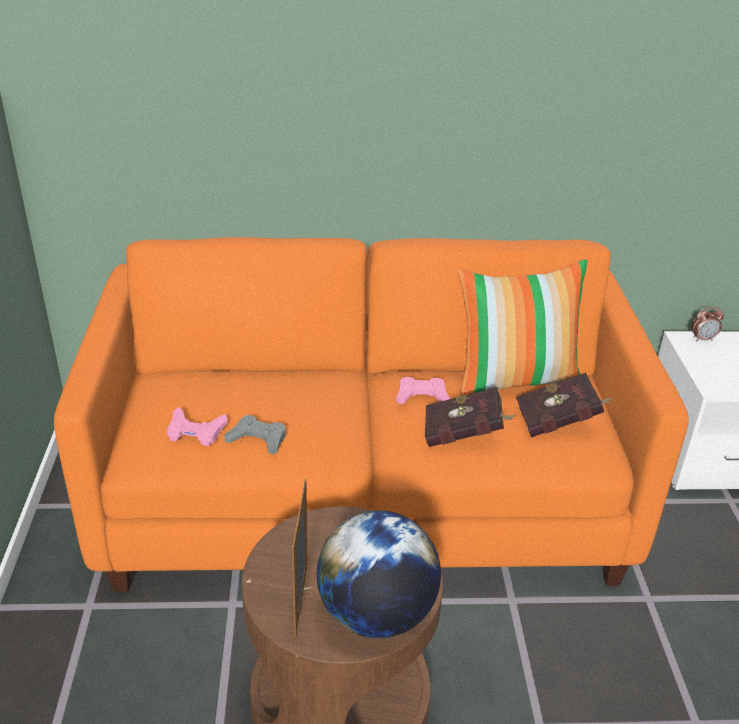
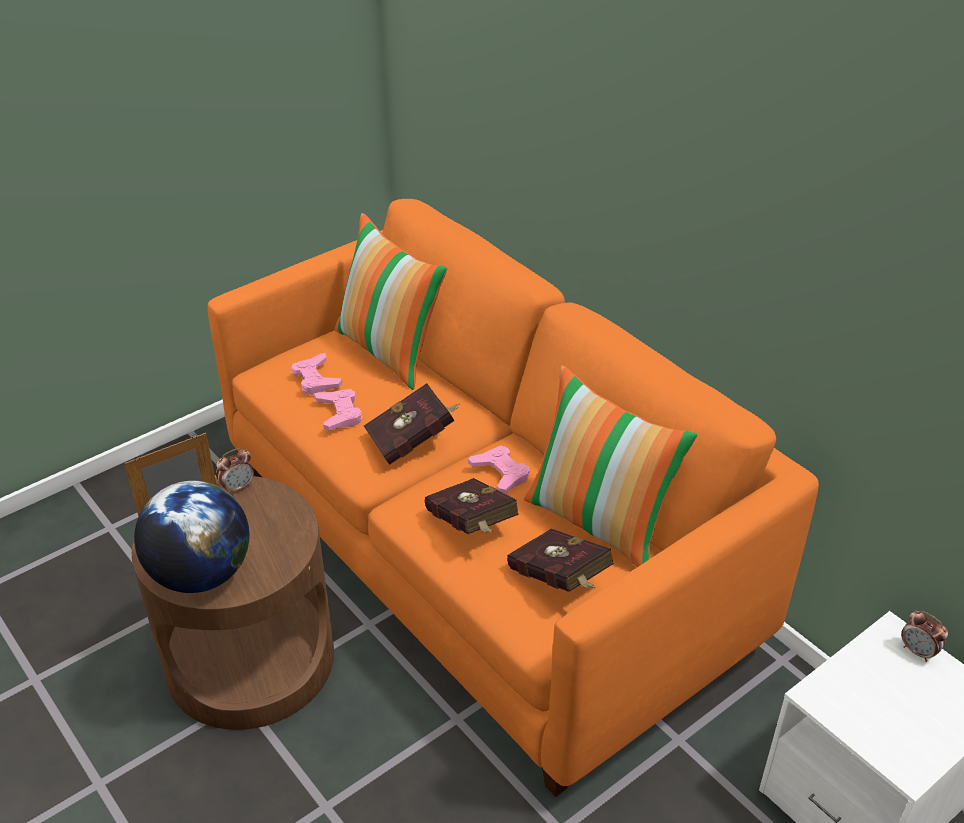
camera: 55 degrees right, 5 degrees up
(211, 379) = (390, 351): none -> pillow
(258, 439) = (339, 413): grey game controller -> pink game controller
(283, 540) = (238, 487): none -> alarm clock
(338, 417) = (413, 440): none -> red book

